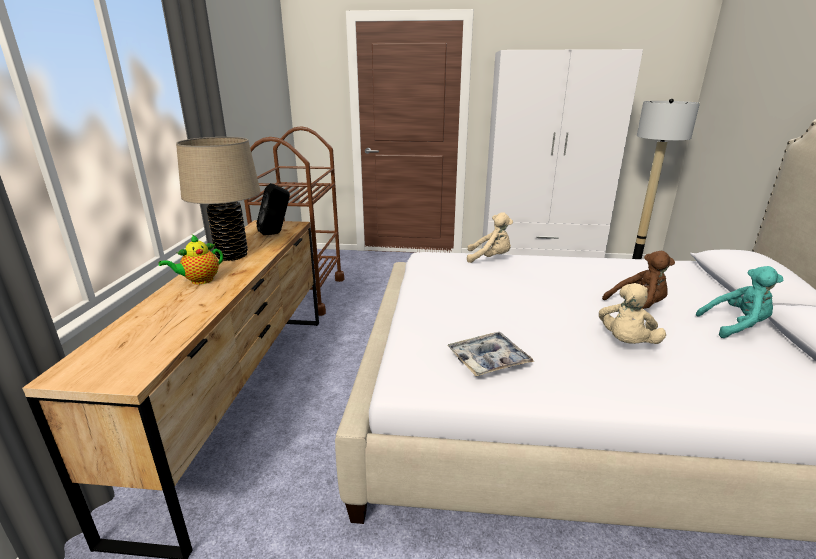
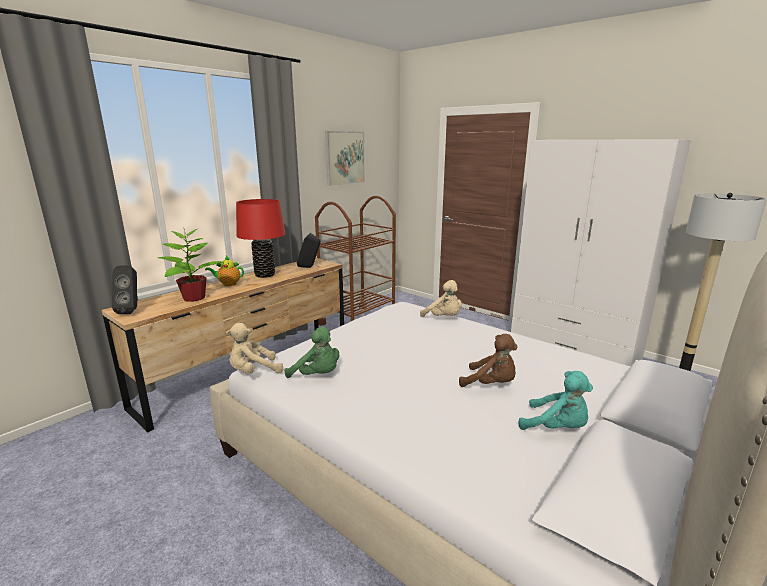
camera: 35 degrees right, 5 degrees down
(102, 368) = (131, 311): none -> black speaker
(182, 315) = (193, 298): none -> potted plant
(232, 256) = (265, 275): beige table lamp -> red table lamp
(247, 75) = (345, 158): none -> picture
(488, 360) = (317, 375): tray -> green plush toy
(625, 343) = (428, 401): beige plush toy -> beige plush toy (253, 372)

